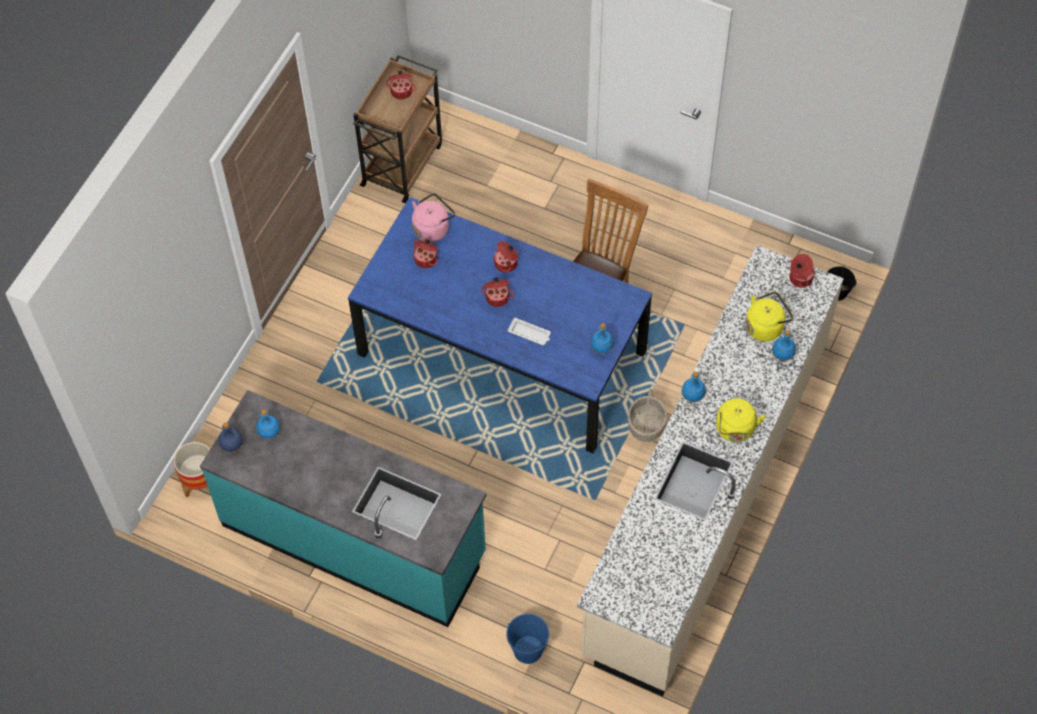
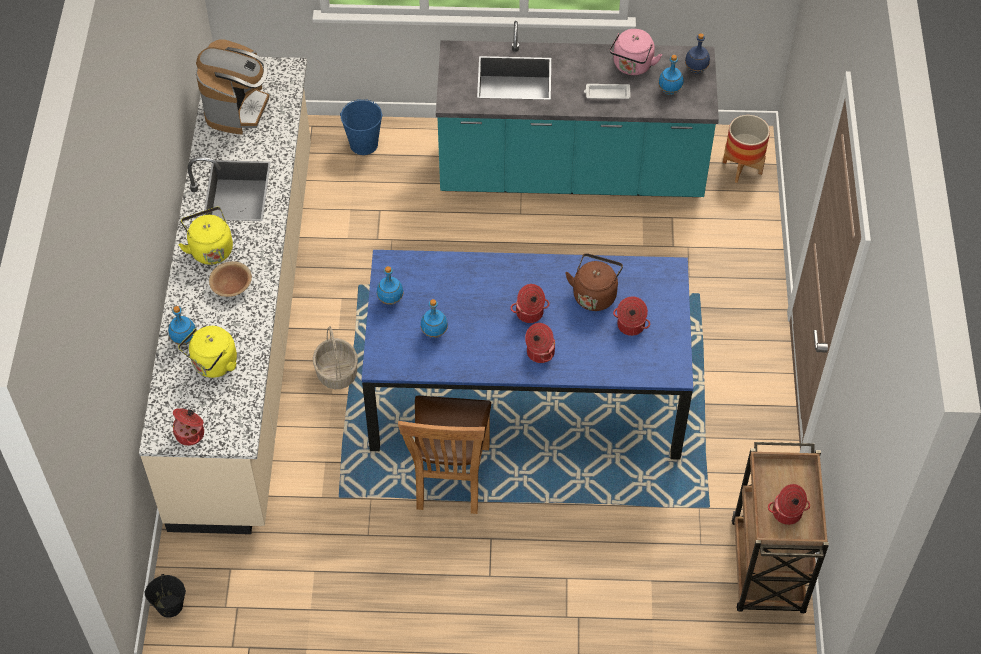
camera: 155 degrees right, 5 degrees down
(432, 228) = (644, 362): pink kettle -> pink kettle (632, 66)
(438, 294) = (594, 294): none -> brown kettle
(530, 333) = (474, 289): white tray -> white tray (606, 94)
(663, 569) = (237, 108): none -> coffee machine
(692, 396) = (268, 265): blue bottle -> blue bottle (434, 333)
(729, 389) = (231, 286): none -> brown bowl

